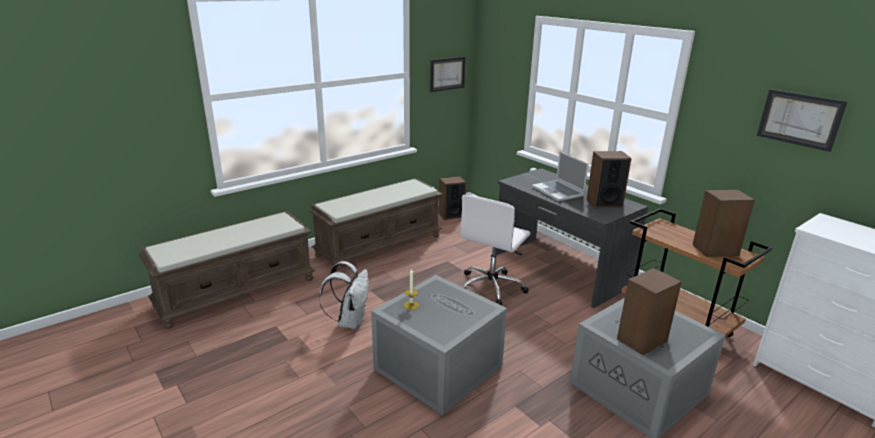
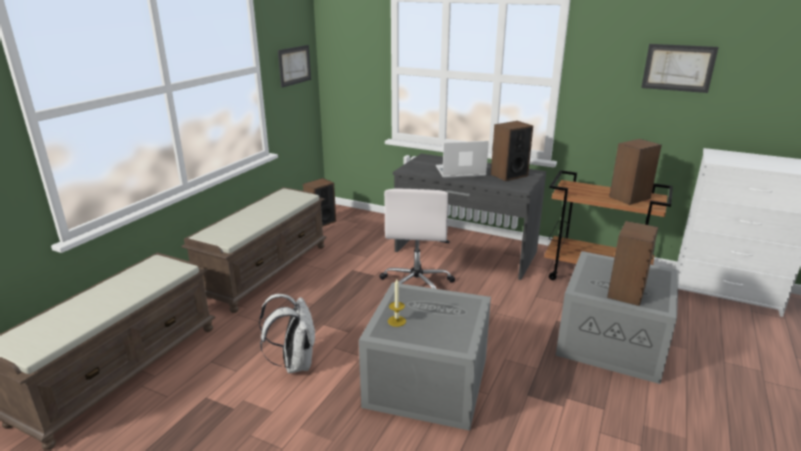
camera: 25 degrees left, 0 degrees up
(558, 192) = (460, 172): laptop -> laptop turned 135 degrees clockwise

